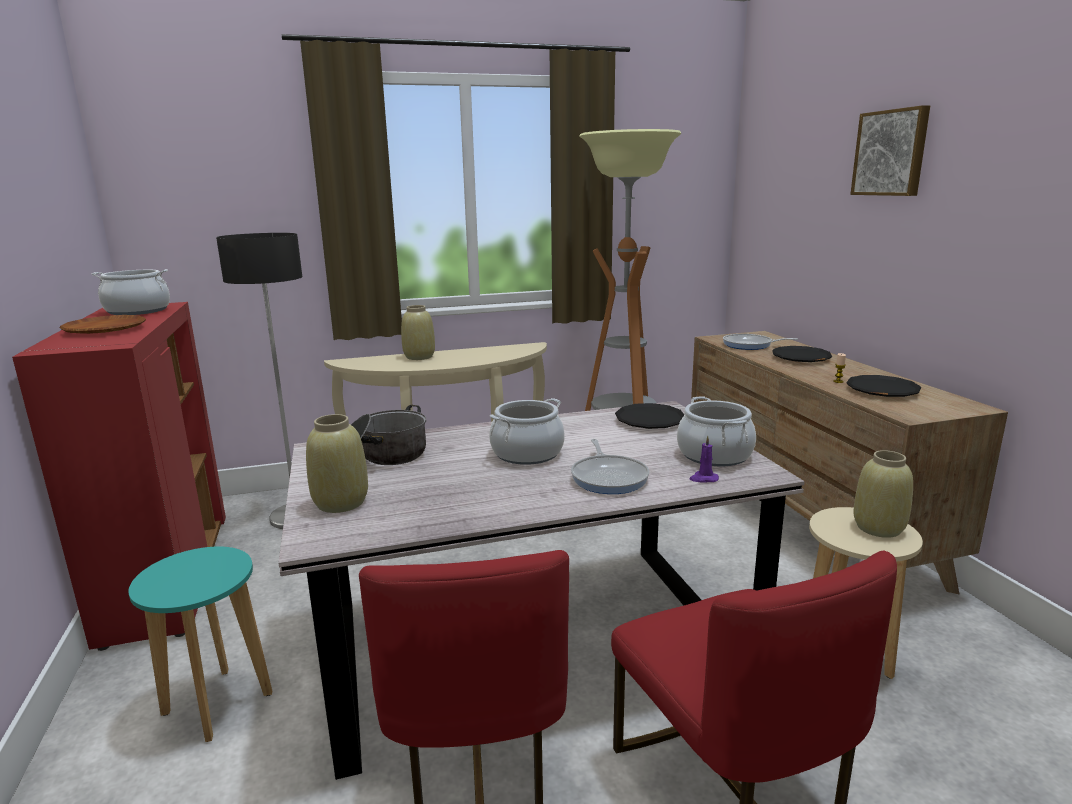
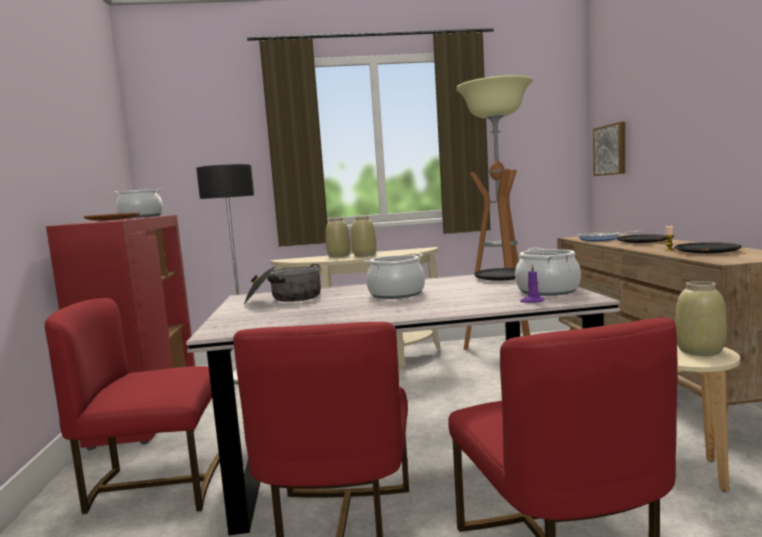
camera: 10 degrees right, 10 degrees down
(217, 704) = (157, 484): turquoise stool -> red chair
(341, 503) = (246, 317): beige vase -> beige vase (365, 255)
(609, 477) = (454, 302): frying pan -> none
(891, 153) = (700, 69): picture -> picture (611, 150)

